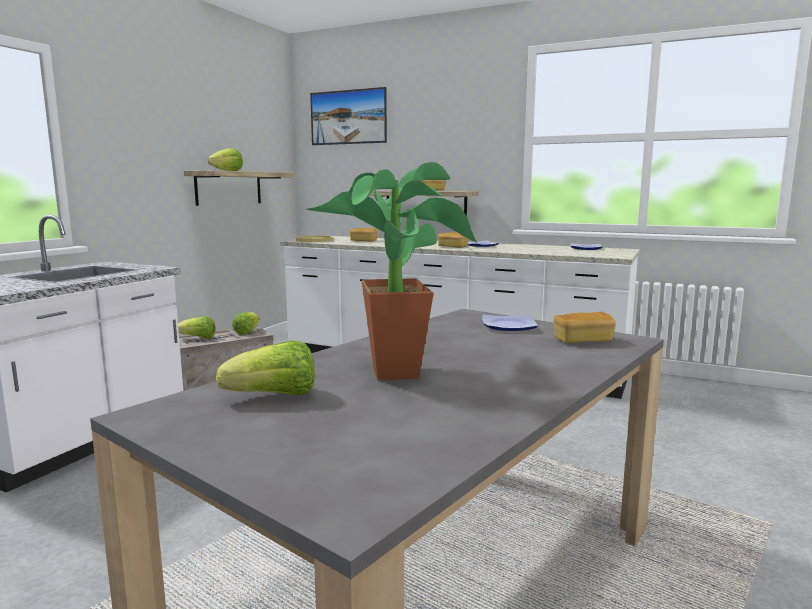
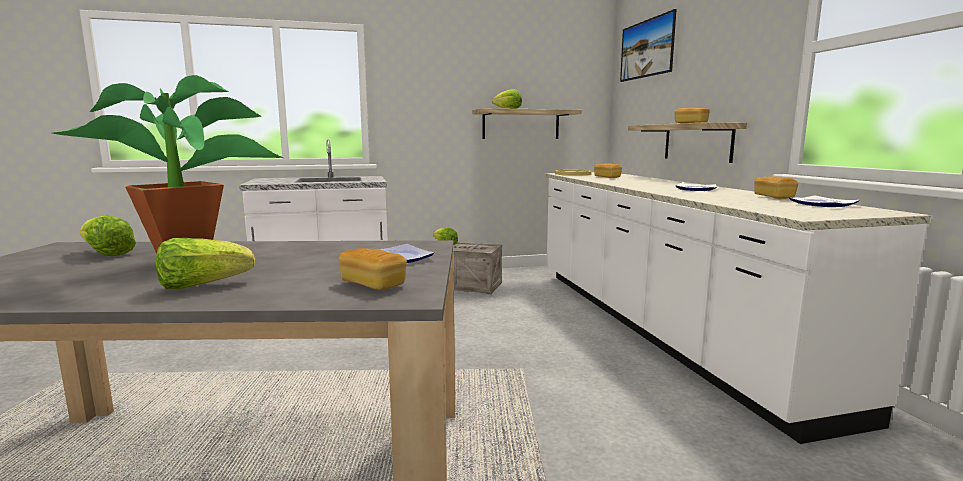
camera: 50 degrees right, 0 degrees up
(247, 332) = (481, 247): lettuce -> lettuce (203, 286)
(452, 247) = (652, 188): bread -> bread (773, 197)

